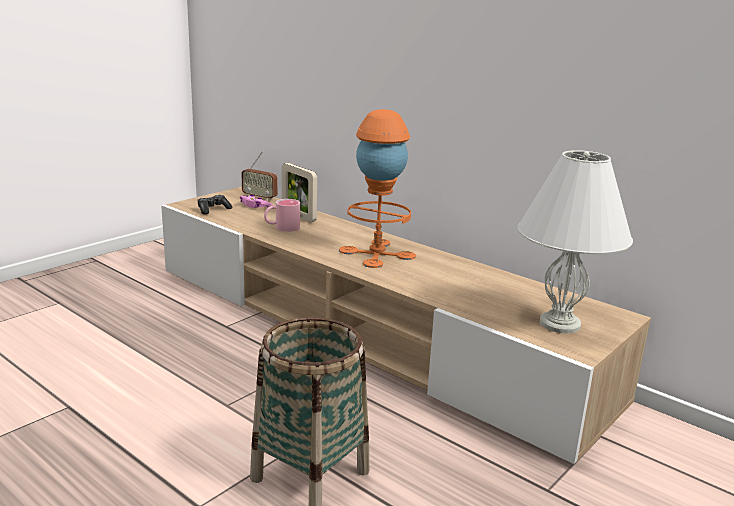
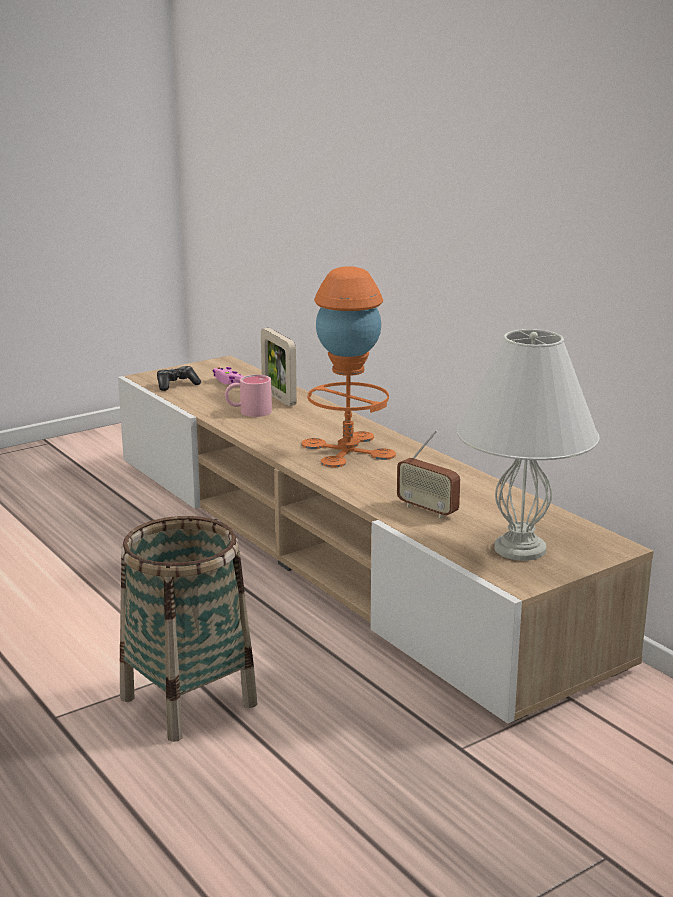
camera: 15 degrees right, 0 degrees up
(260, 197) = (244, 371): radio -> radio (427, 510)

